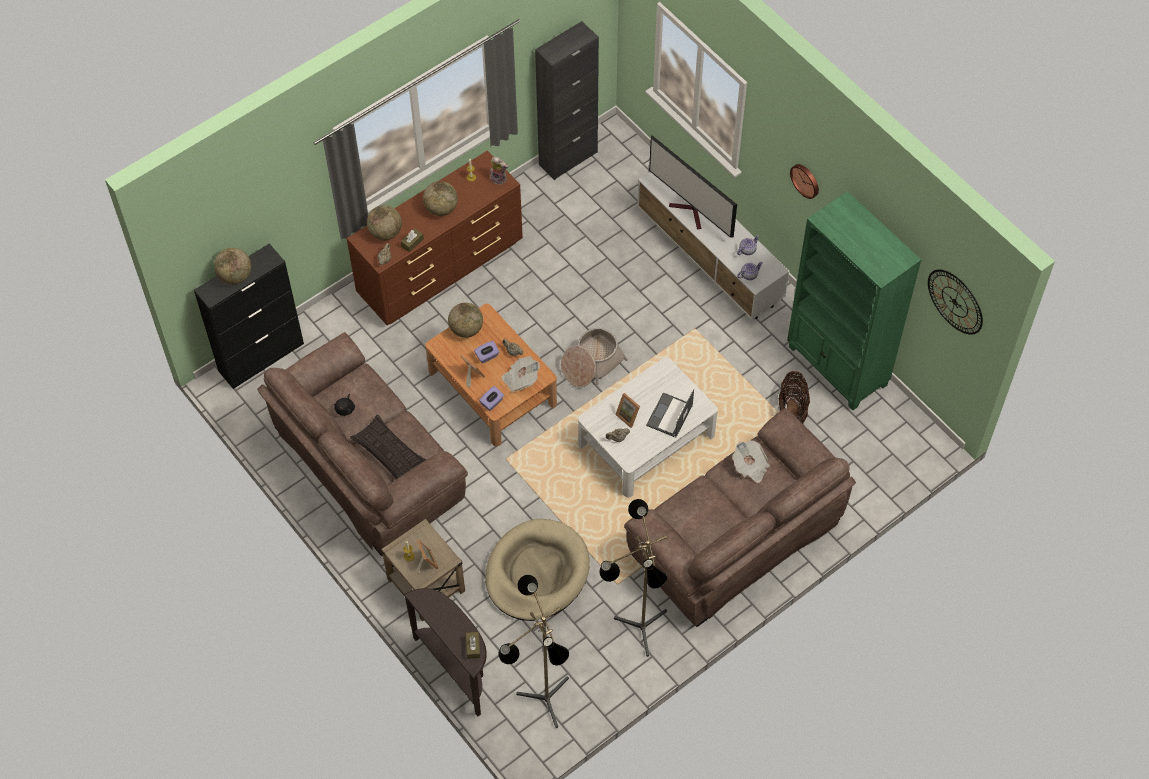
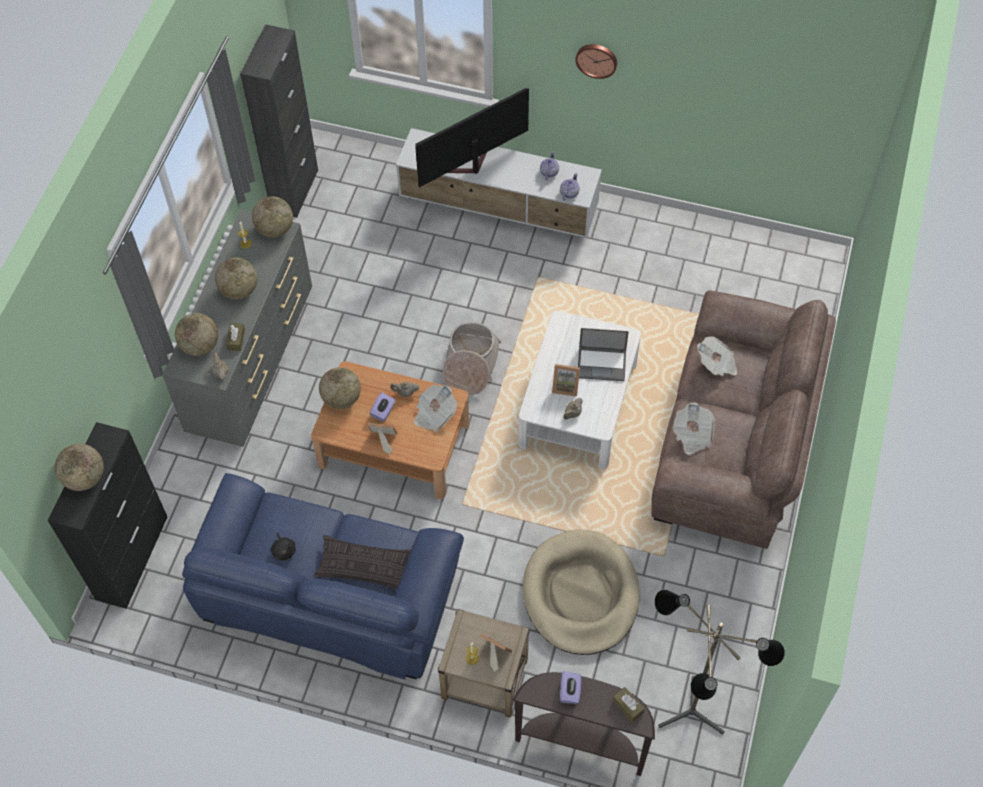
camera: 35 degrees left, 0 degrees up
(366, 465) = (328, 598): brown sofa -> blue sofa
(441, 268) = (252, 361): brown dresser -> grey dresser
(492, 402) = (425, 453): purple tissue box -> purple tissue box (570, 691)
(499, 178) = (275, 229): plush toy -> globe
(636, 630) = (716, 588): floor lamp -> none
(669, 416) = (602, 363): laptop -> laptop turned 75 degrees counterclockwise
(687, 505) = (692, 435): none -> newspaper
(691, 213) = (470, 167): television -> television turned 135 degrees clockwise
(792, 410) = (683, 299): basket -> none
(837, 367) = (689, 238): green bookcase -> none
(955, 301) = (832, 88): wall clock -> none

